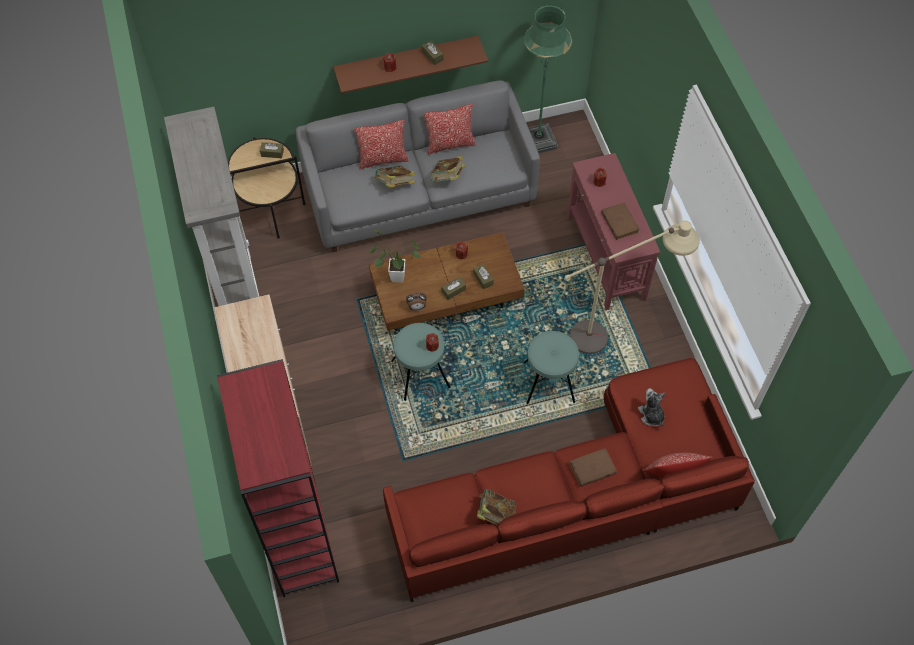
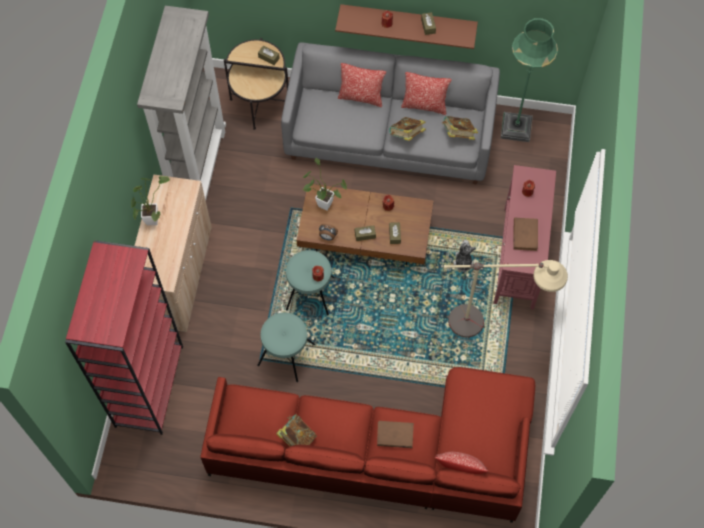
camera: 25 degrees right, 5 degrees up
(236, 350) = (152, 217): none -> potted plant
(395, 185) = (359, 124): book -> book (458, 134)
(549, 382) = (412, 345): turquoise stool -> turquoise stool (286, 354)
(651, 415) = (469, 412): plush toy -> plush toy (463, 262)

